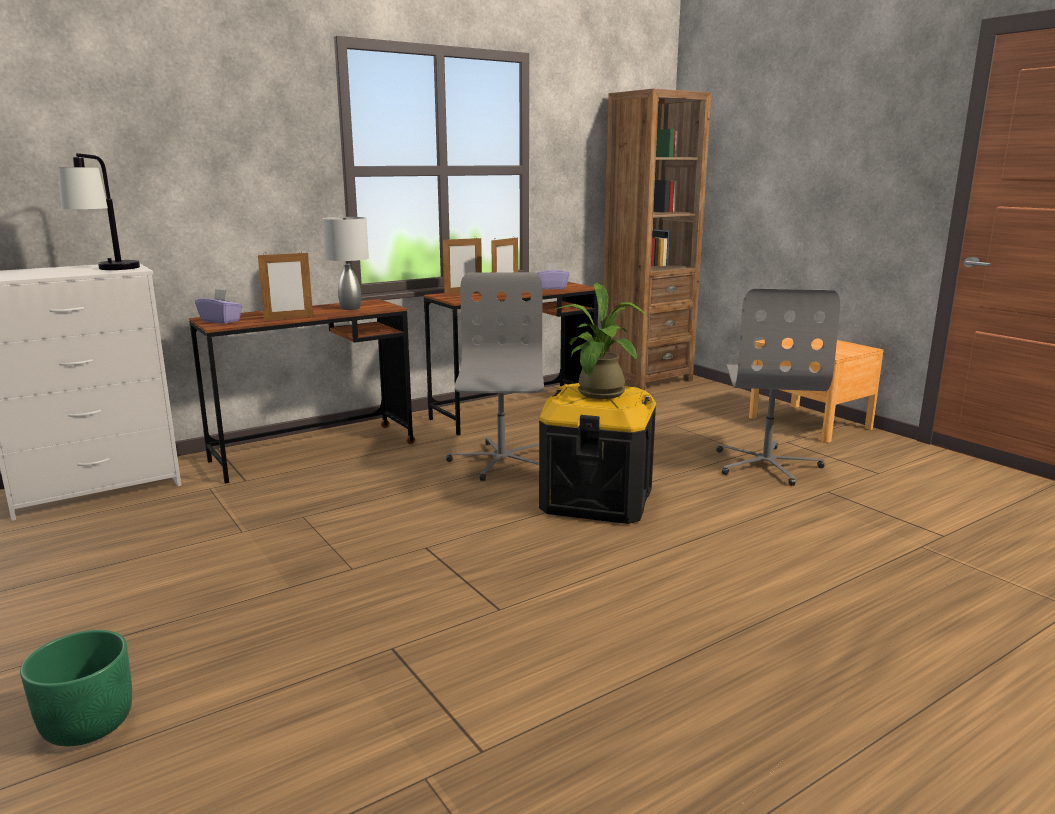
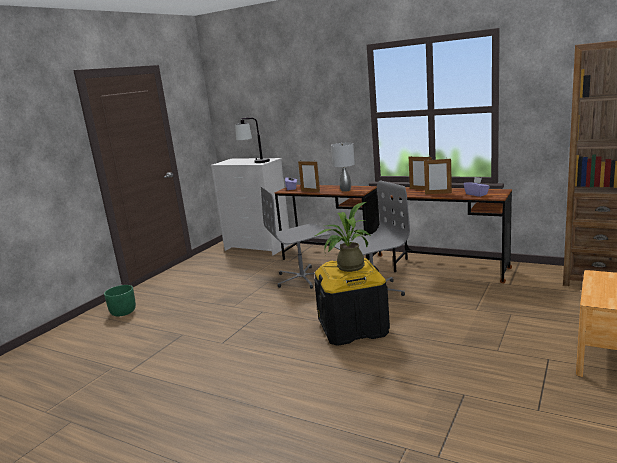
camera: 65 degrees right, 0 degrees up
(766, 464) = (483, 361): grey office chair -> grey office chair (302, 278)

